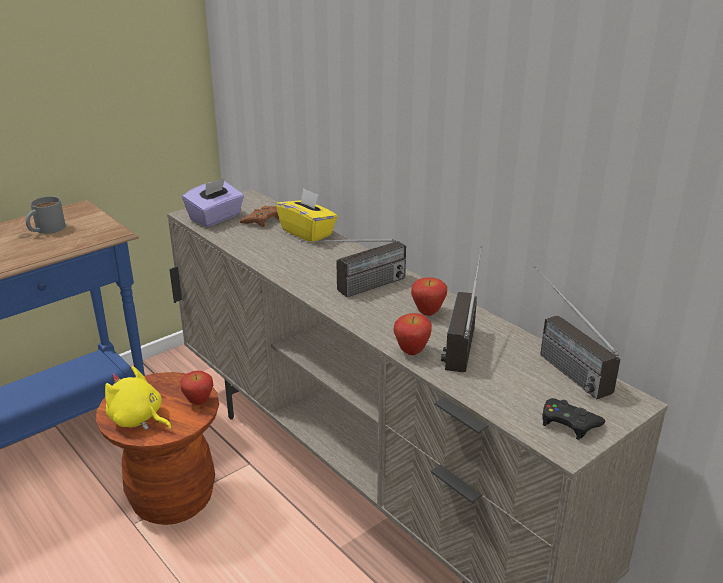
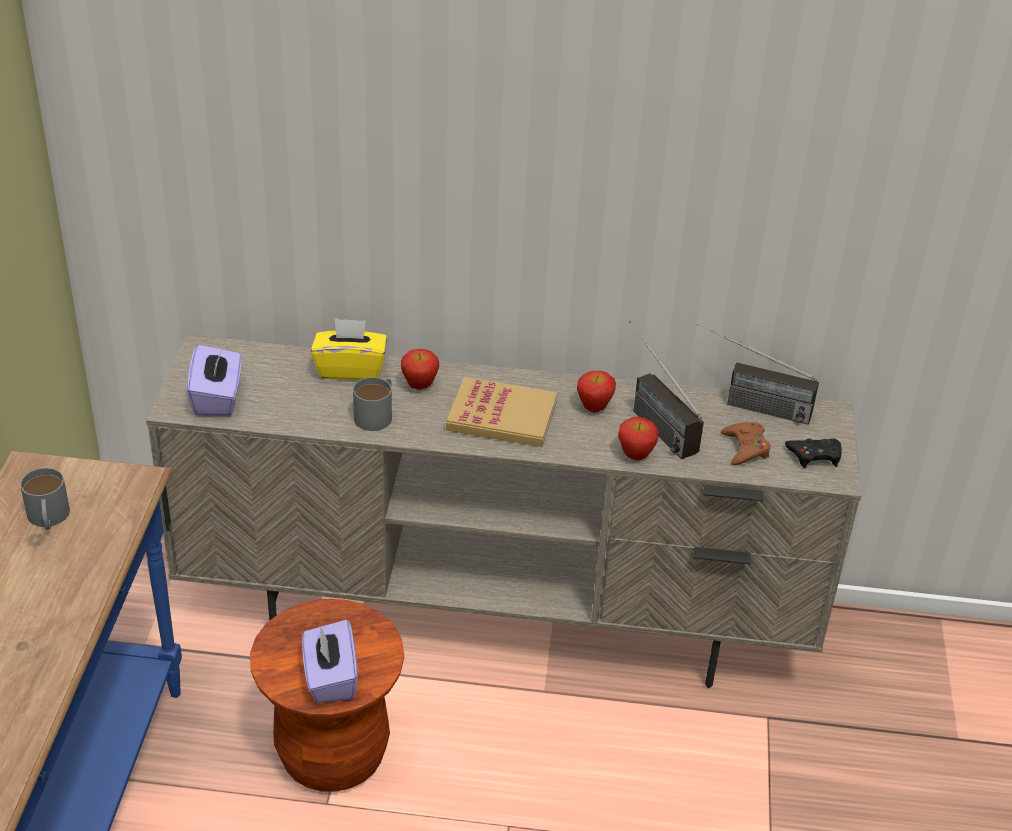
camera: 45 degrees left, 10 degrees up
(138, 419) = (330, 678): yellow plush toy -> purple tissue box
(199, 402) = (363, 624): apple -> apple (419, 386)
(262, 220) = (276, 376): brown game controller -> brown game controller (745, 448)
(283, 257) = (377, 414): none -> grey mug
(356, 290) = (502, 416): radio -> book

